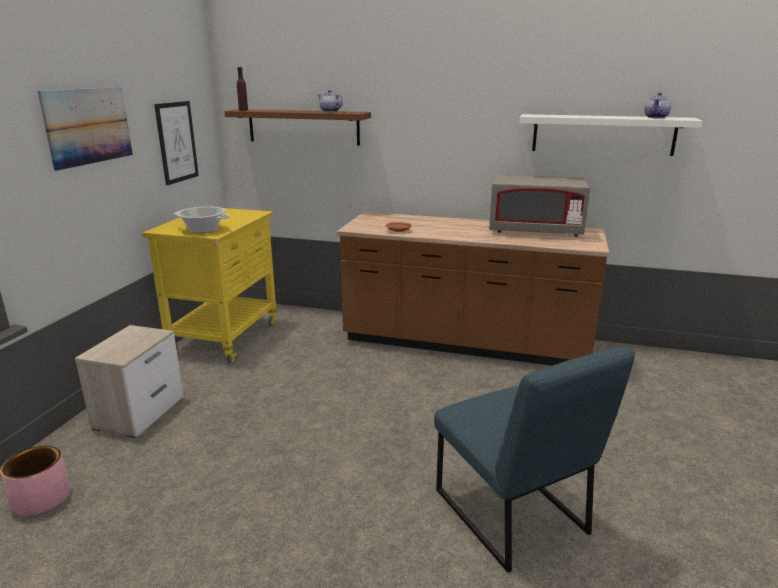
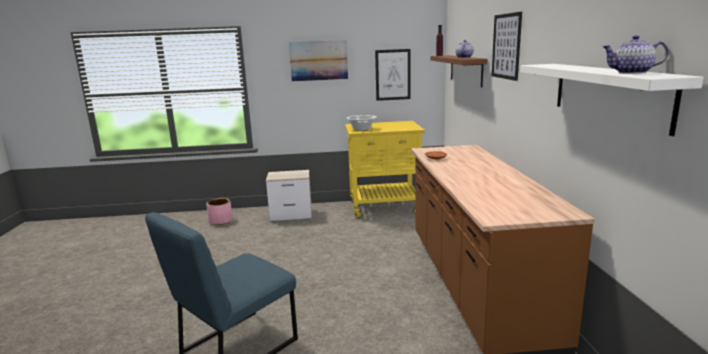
camera: 70 degrees right, 5 degrees down
(420, 98) = (506, 46): none -> picture
(534, 231) = (512, 192): grey microwave -> none

